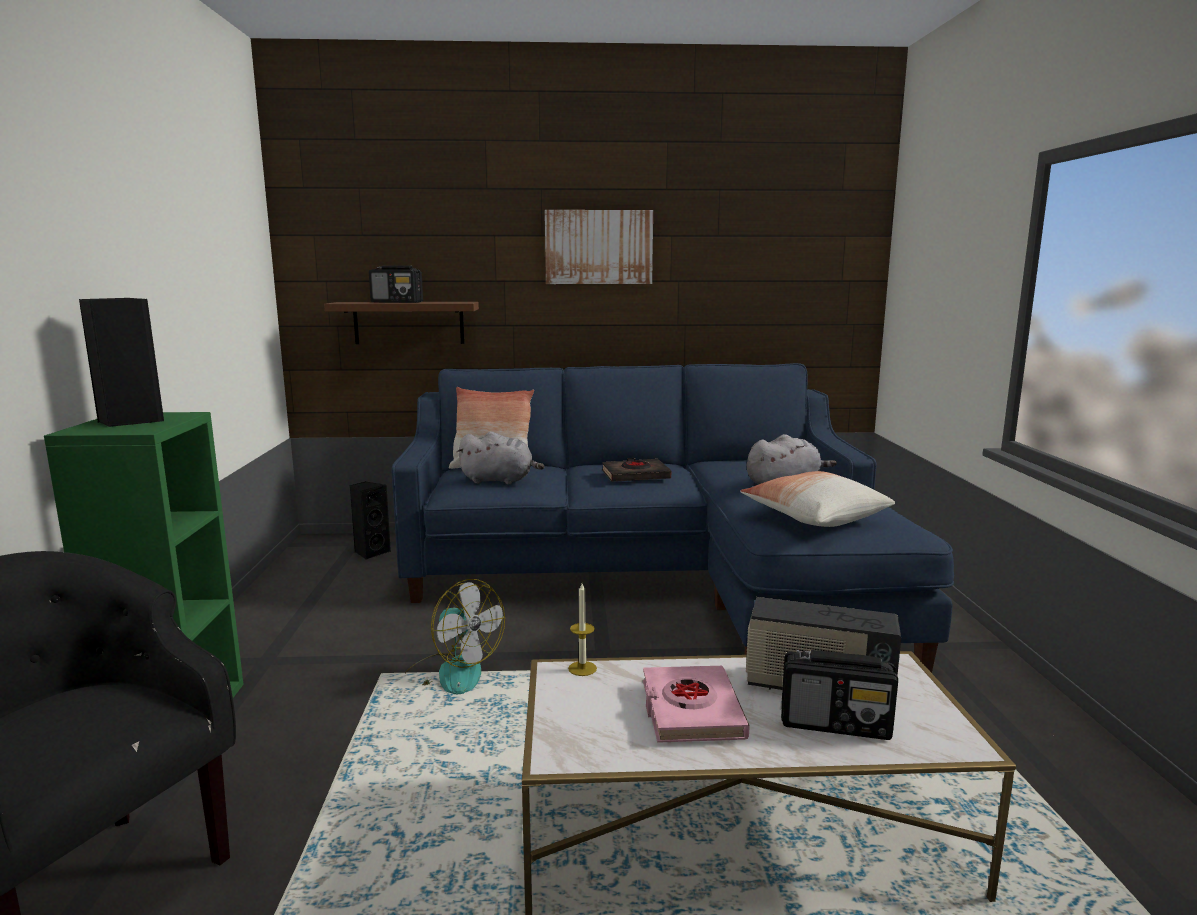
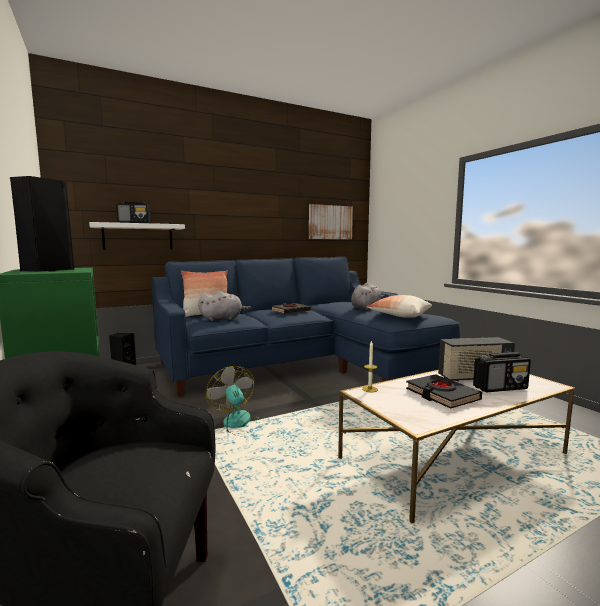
camera: 25 degrees left, 5 degrees down
(409, 323) = (138, 236): brown shelf -> white shelf
(451, 673) = (240, 424): fan -> fan turned 135 degrees counterclockwise
(598, 247) = (244, 198): picture -> picture (330, 222)
(691, 711) = (442, 395): pink book -> black book

